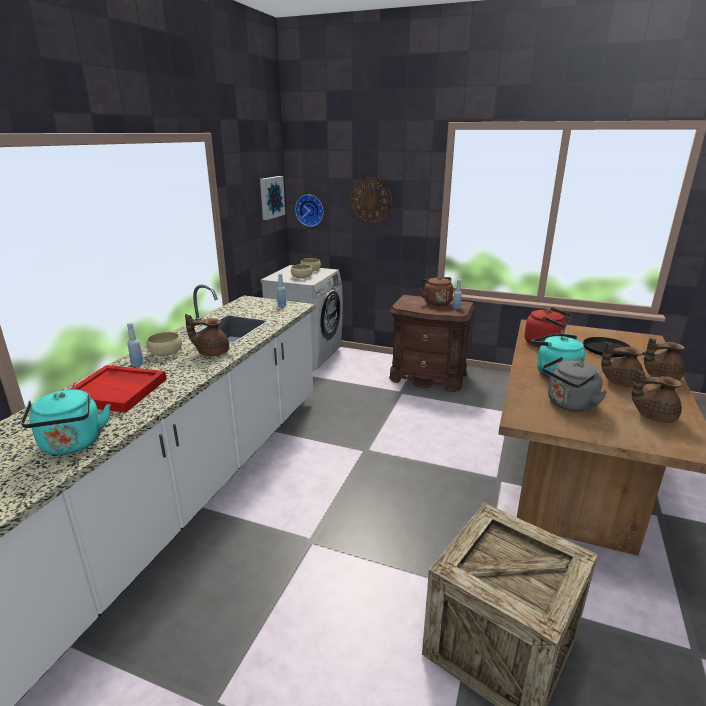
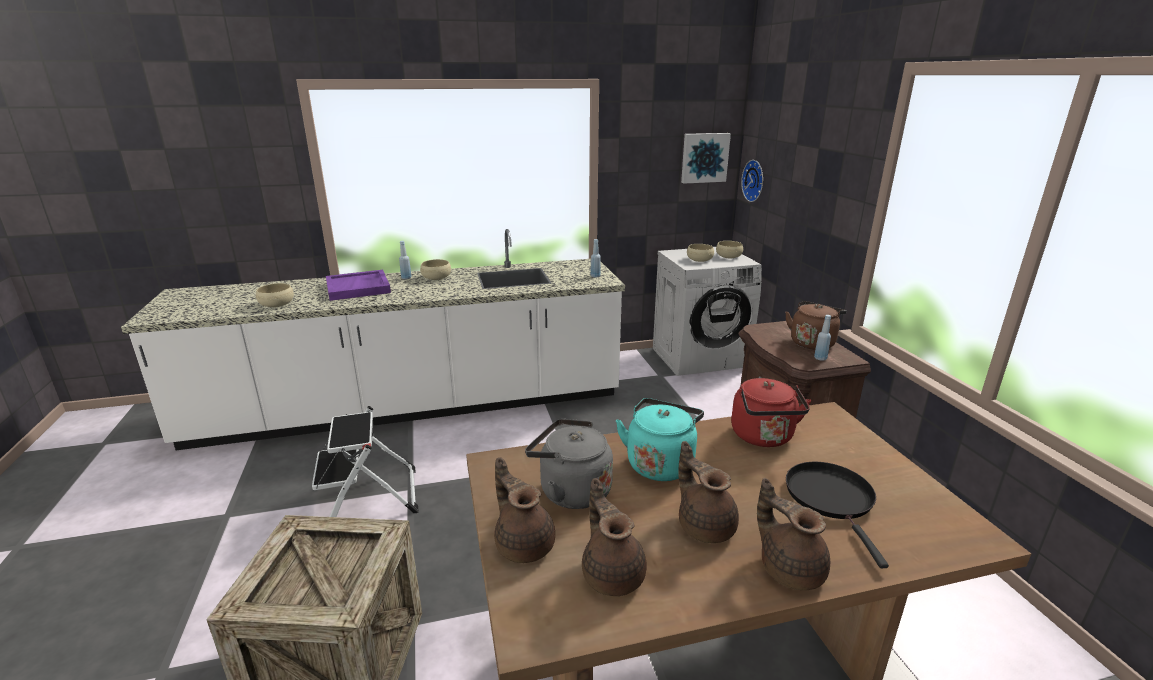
camera: 55 degrees right, 0 degrees up
(72, 445) = (276, 304): turquoise kettle -> beige bowl
(117, 391) = (358, 288): red tray -> purple tray
(212, 352) = (453, 289): brown teapot -> brown teapot (524, 543)
(296, 571) = (369, 496): none -> step ladder
(371, 200) = (807, 176): wall clock -> none

